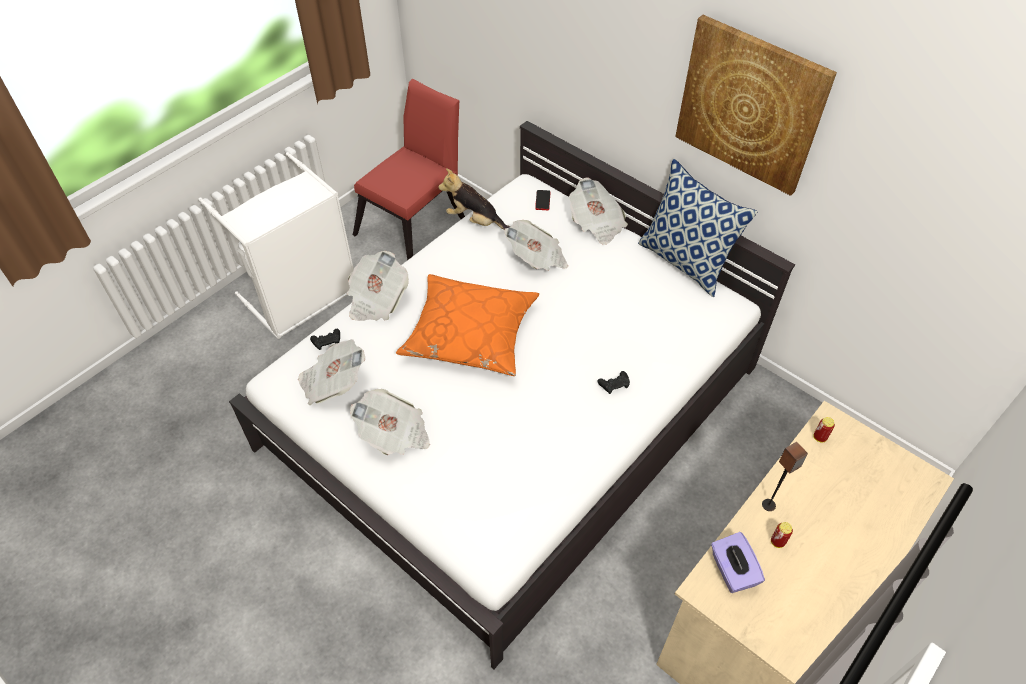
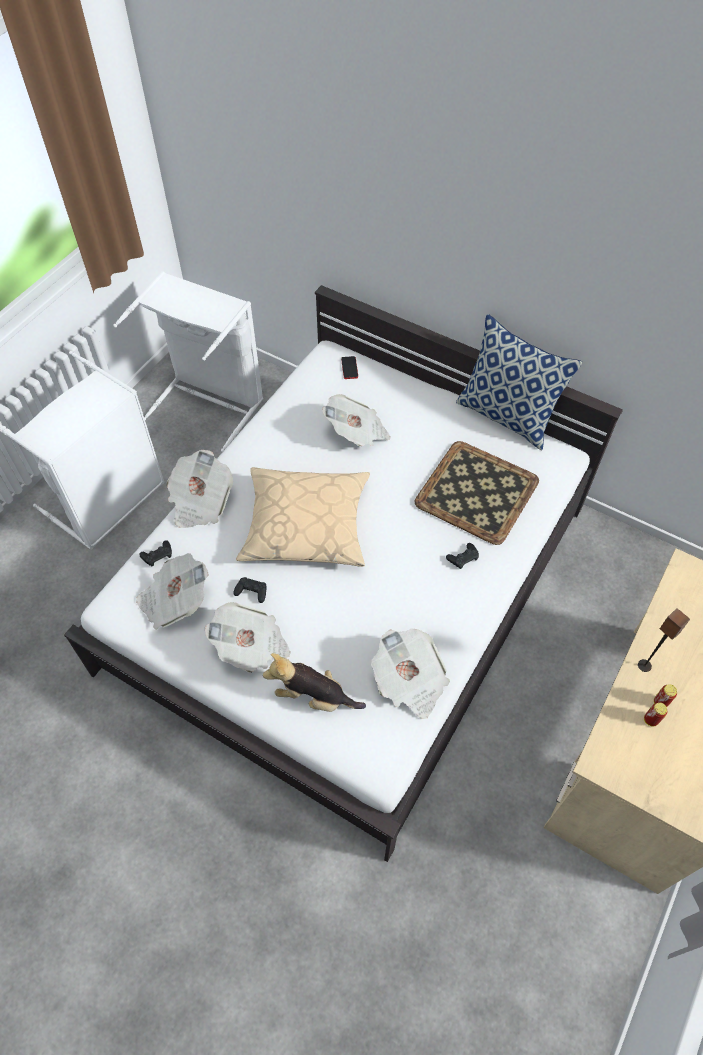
camera: 10 degrees left, 5 degrees up
(405, 385) = (251, 591): none -> black game controller
(416, 223) = (210, 401): red chair -> white laundry basket
(470, 334) = (306, 525): orange pillow -> beige pillow
(475, 221) = (284, 400): plush toy -> plush toy (314, 697)
(597, 223) = (410, 386): newspaper -> newspaper (409, 682)
(641, 327) = (477, 493): none -> tray
(732, 571) = (623, 739): purple tissue box -> none
(750, 105) = (570, 256): picture -> none
(819, 437) = (679, 587): can -> can (650, 720)

